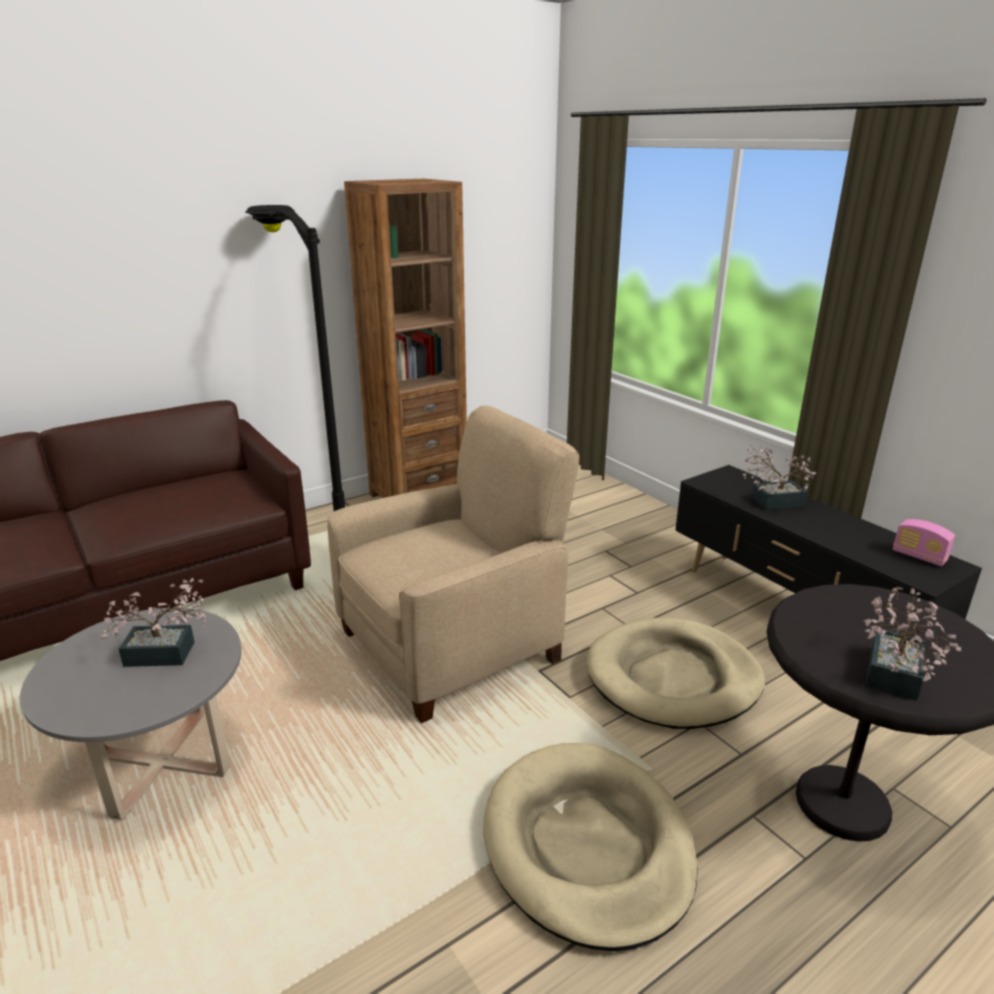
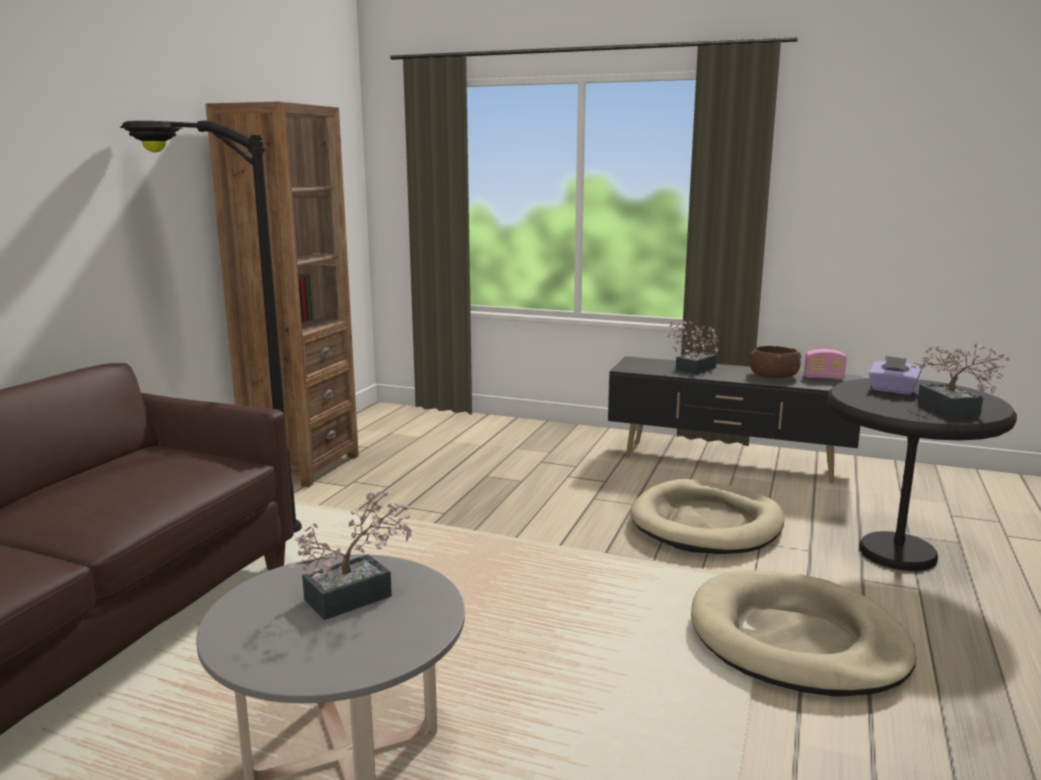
camera: 35 degrees left, 10 degrees down
(452, 645) = (507, 560): beige armchair -> none
(855, 536) = (773, 376): none -> brown bowl
(875, 617) = (892, 390): none -> purple tissue box

